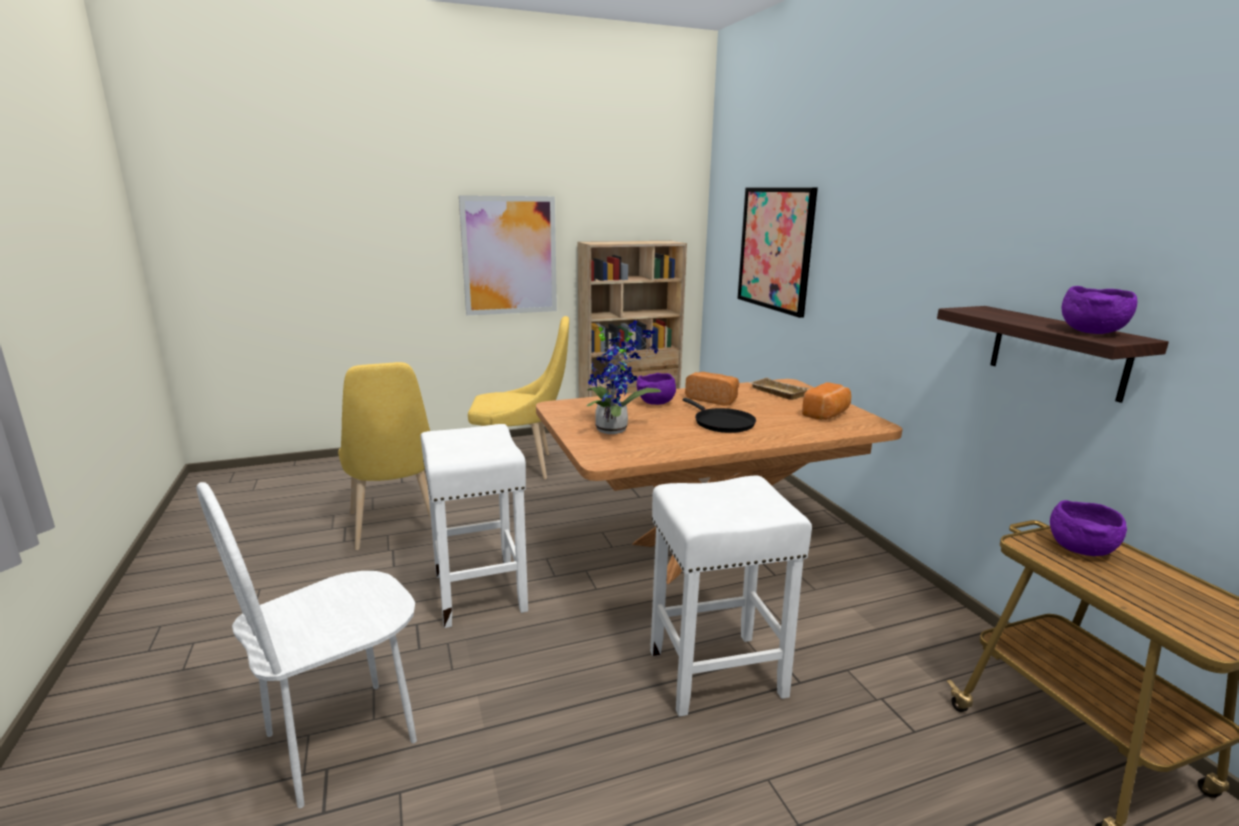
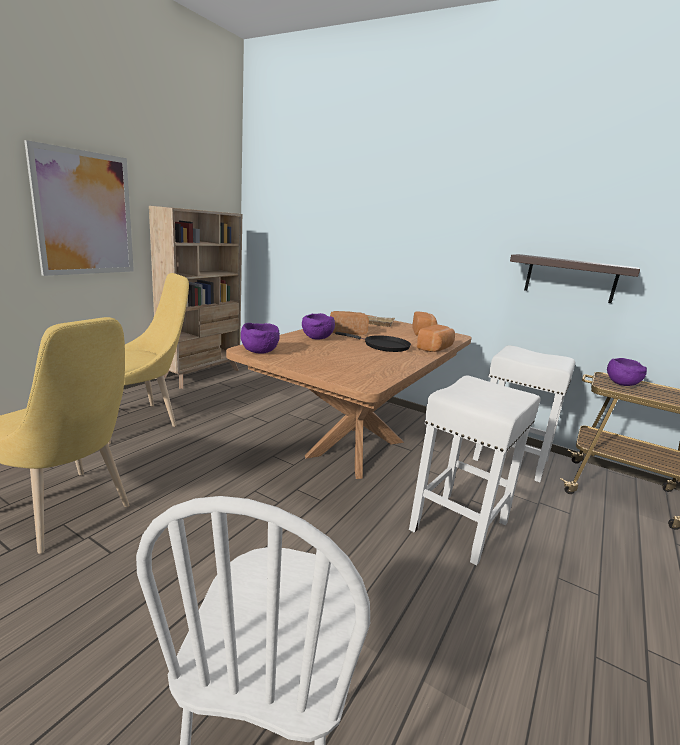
camera: 40 degrees left, 0 degrees up
(479, 591) = (230, 540): white stool -> white stool (509, 459)
(615, 429) = (328, 360): potted plant -> none
(775, 249) = (325, 220): picture -> none
(792, 437) = (436, 349): none -> bread
(1091, 332) = (607, 264): purple bowl -> purple bowl (259, 352)

